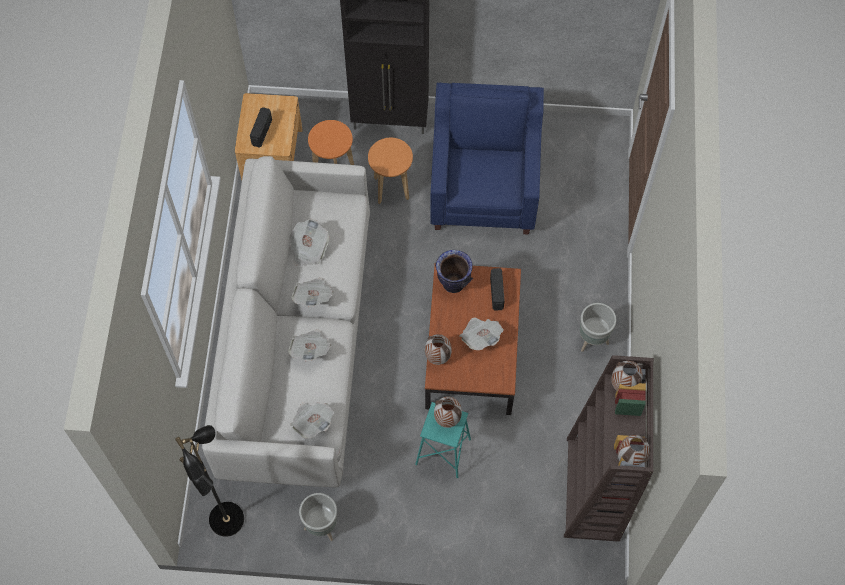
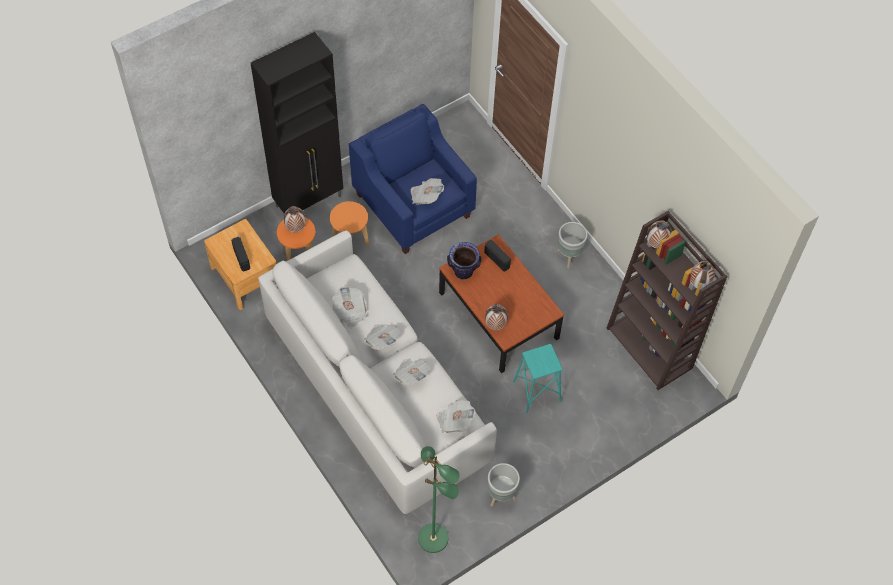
camera: 40 degrees left, 5 degrees down
(228, 519) = (434, 538): black floor lamp -> green floor lamp
(447, 419) = (541, 356): vase -> vase (295, 229)
(480, 337) = (511, 294): newspaper -> newspaper (426, 196)

